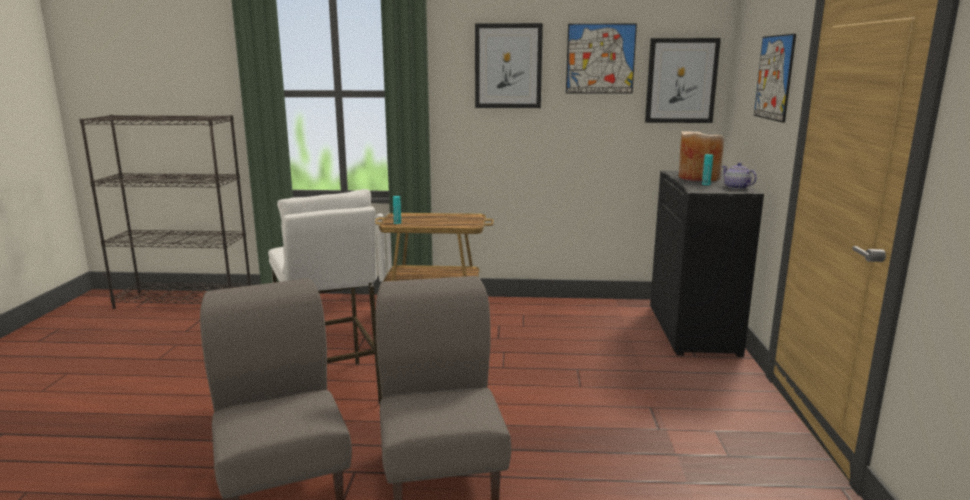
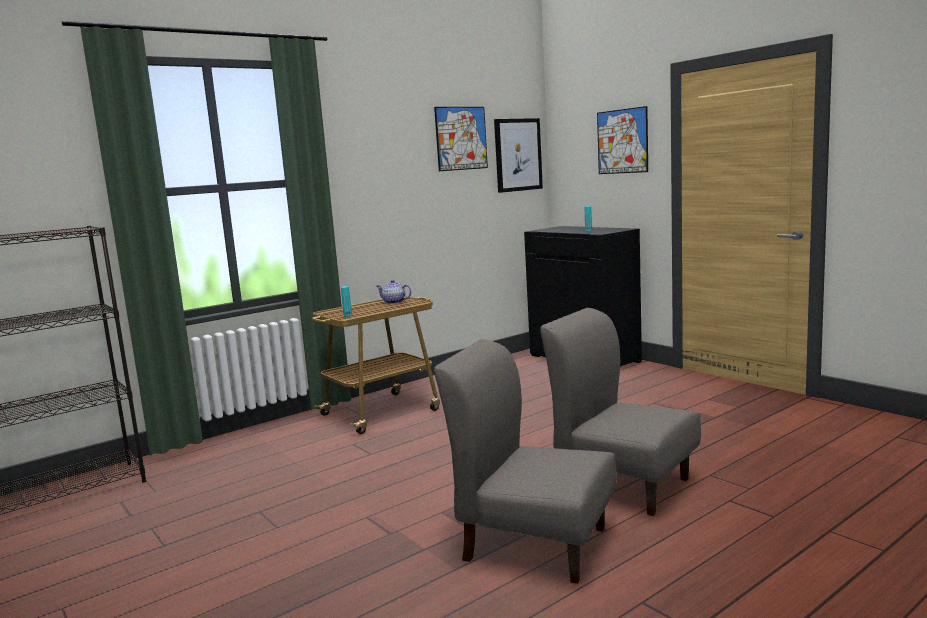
camera: 40 degrees left, 5 degrees down
(331, 390) = (423, 485): white stool -> none
(508, 66) = (390, 148): picture -> none
(698, 178) = (567, 229): beige vase -> none
(736, 187) = (612, 229): teapot -> teapot (394, 302)

